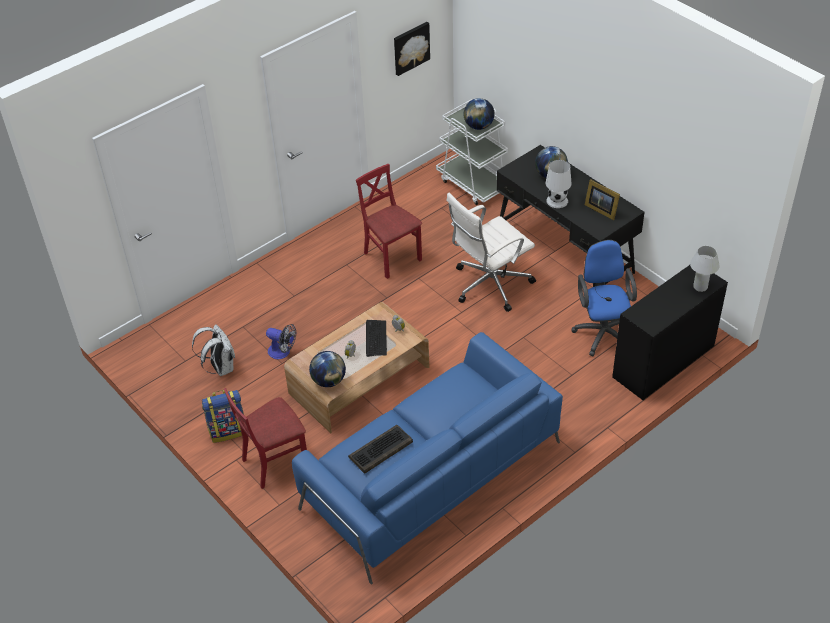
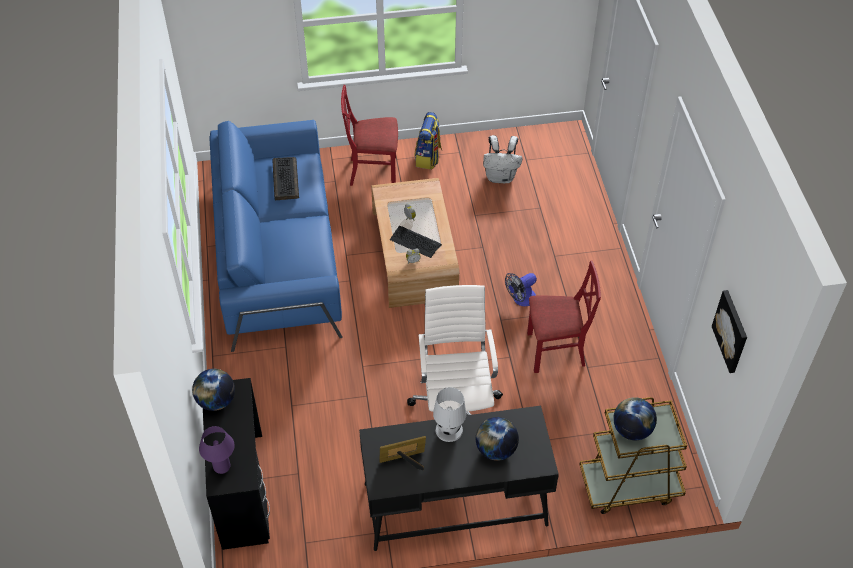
camera: 120 degrees right, 5 degrees up
(275, 462) = (373, 171): red chair -> red chair turned 90 degrees counterclockwise
(282, 352) = (487, 220): fan -> fan (520, 299)
(329, 381) = (393, 193): globe -> globe (216, 401)
(473, 183) = (629, 485): white cart -> brown cart
(602, 331) = (320, 464): blue office chair -> none
(700, 287) = (222, 466): white table lamp -> purple table lamp

